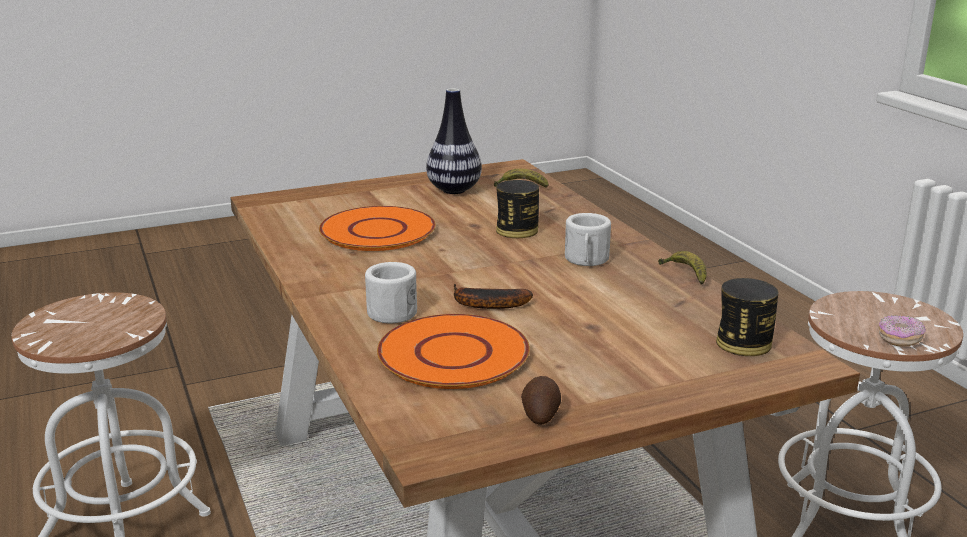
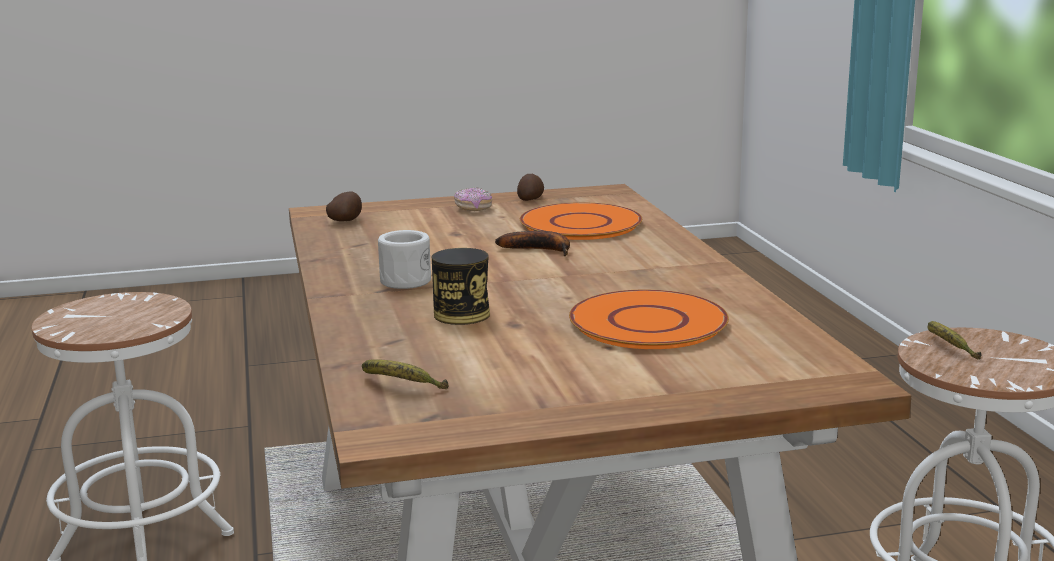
camera: 170 degrees left, 5 degrees down
(394, 310) = (627, 249): white mug -> none
(454, 190) = (519, 385): vase -> none
(685, 274) = (320, 263): banana -> banana (948, 347)
(743, 343) = (346, 221): can -> potato
(899, 339) = (135, 300): donut -> donut (473, 208)

